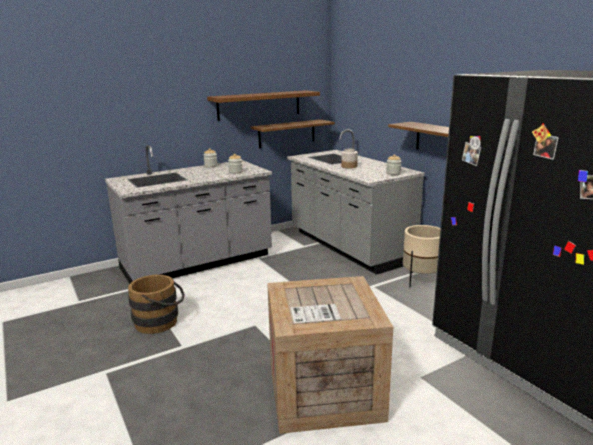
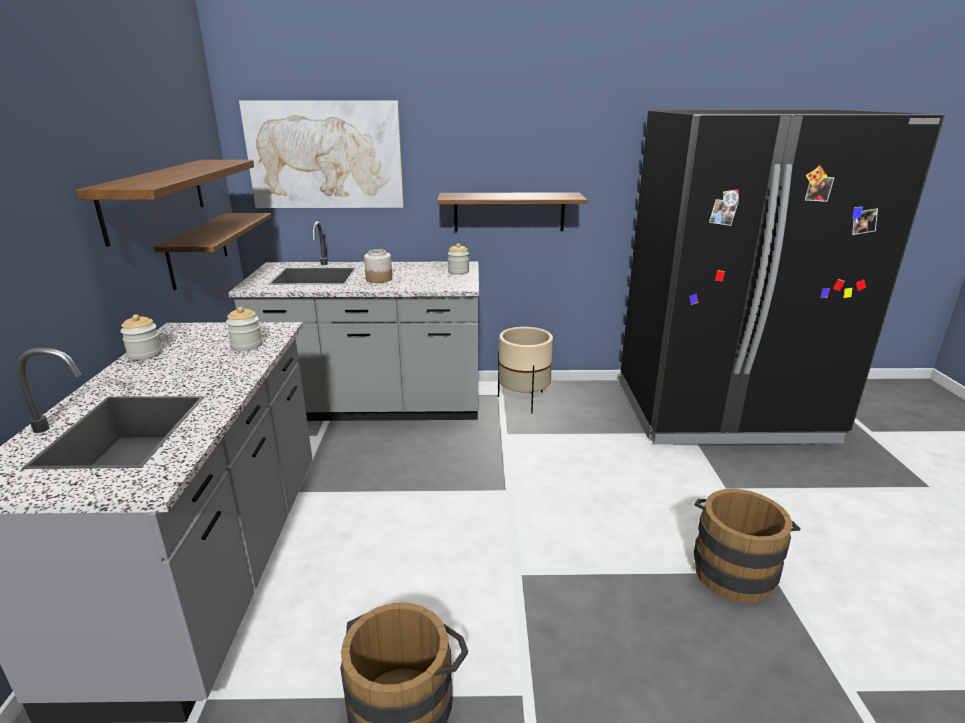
camera: 60 degrees left, 5 degrees up
(326, 392) = (733, 569): crate -> brown bucket
(365, 92) = (325, 155): none -> picture

